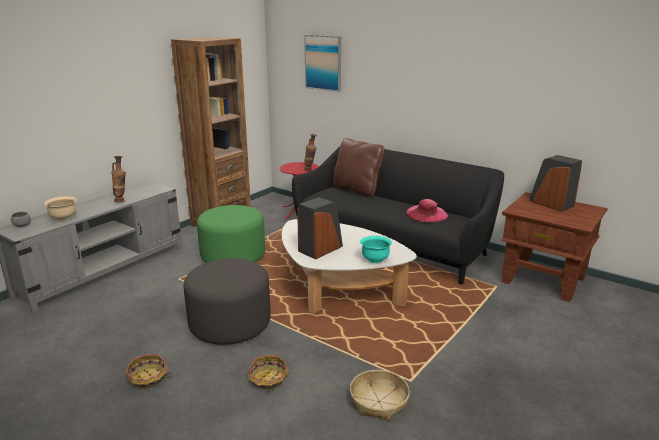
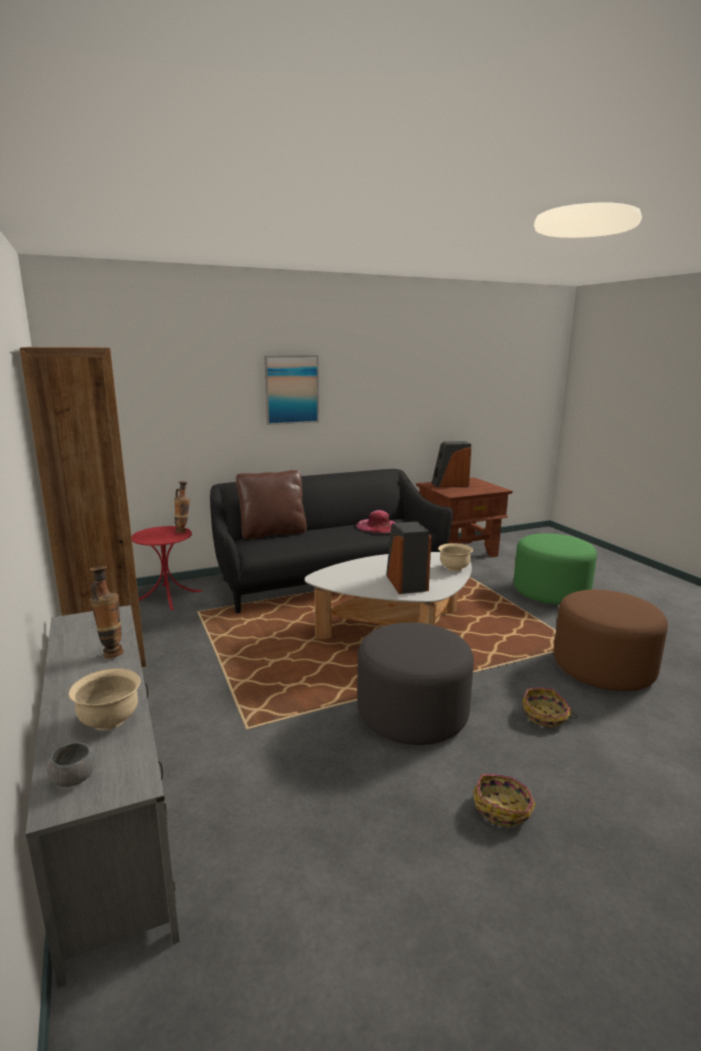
camera: 60 degrees left, 5 degrees down
(233, 256) = (231, 670): green ottoman -> green ottoman (551, 592)
(323, 63) = (159, 384): picture -> picture (291, 389)
(375, 259) = (454, 568): turquoise bowl -> beige bowl
(378, 401) = (603, 668): basket -> brown ottoman

